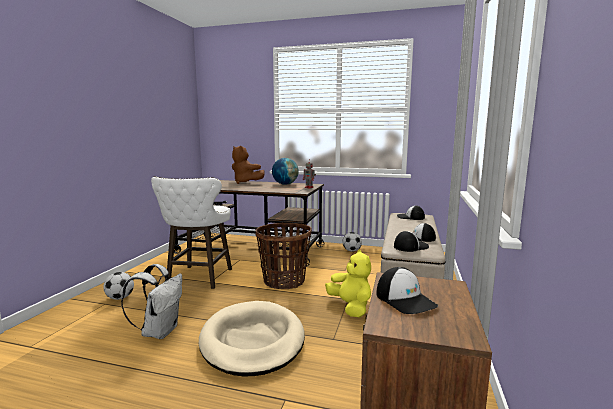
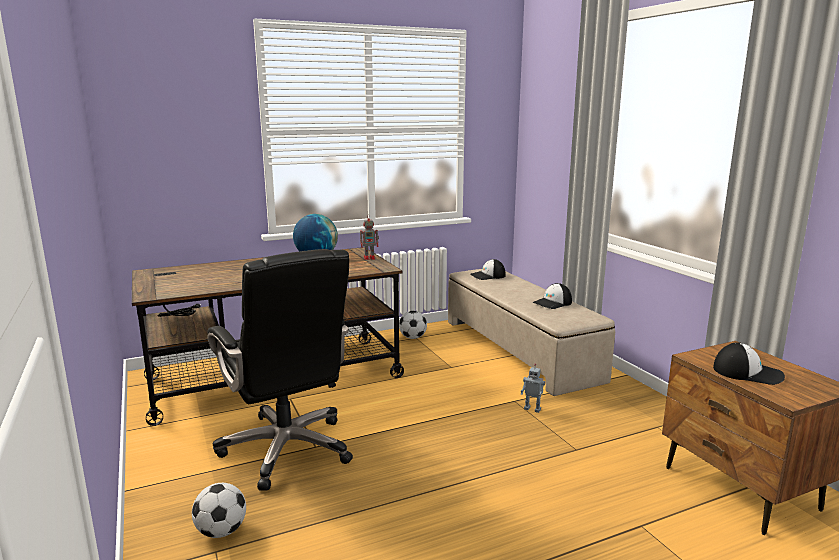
camera: 40 degrees left, 5 degrees up
(160, 331) = (389, 539): white backpack -> none
(199, 278) = (287, 448): white stool -> black office chair
(245, 182) = (243, 265): brown plush toy -> none
(252, 341) = (513, 491): beige dog bed -> none
(284, 281) = (410, 407): basket -> none
(350, 307) = (532, 409): yellow plush toy -> toy robot
(410, 247) = (569, 316): cap -> none

